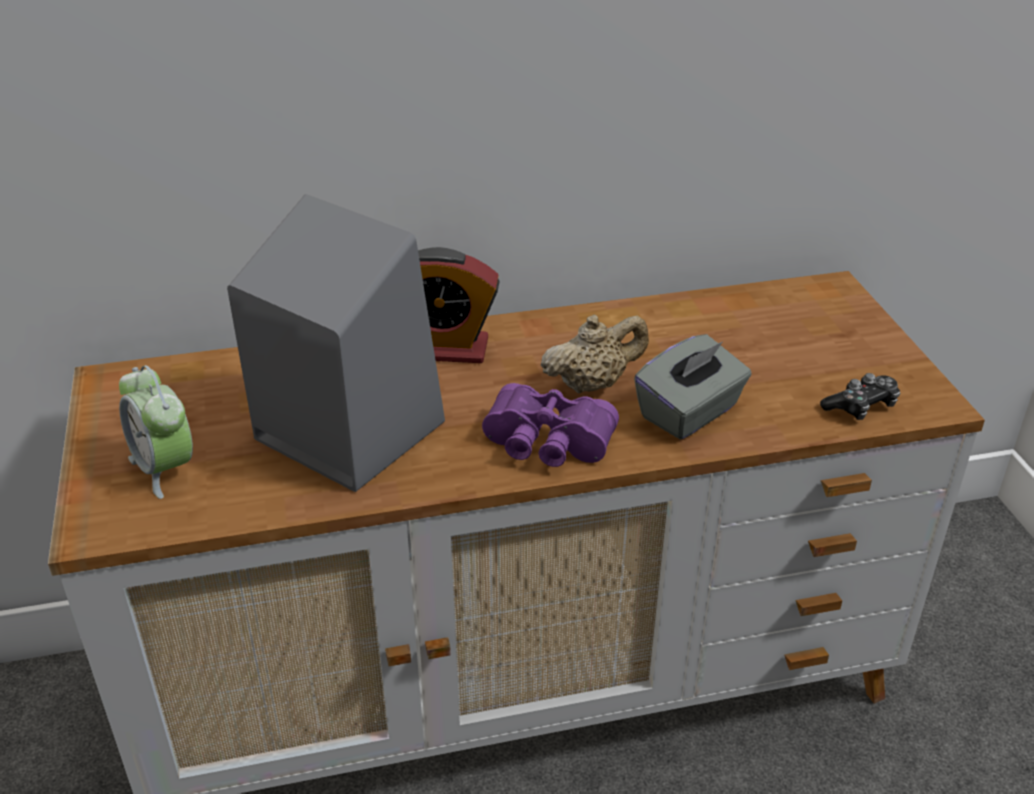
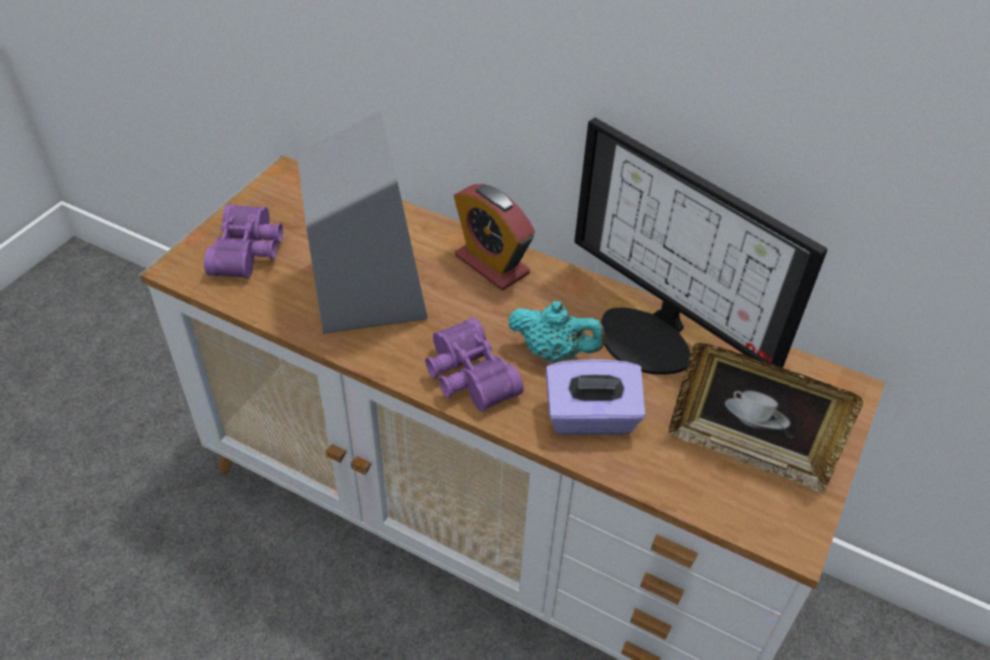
camera: 40 degrees right, 10 degrees up
(165, 469) = (250, 251): alarm clock -> purple binoculars
(592, 384) = (553, 352): beige teapot -> turquoise teapot
(653, 329) = (652, 336): none -> monitor
(690, 413) = (591, 418): grey tissue box -> purple tissue box
(828, 366) = (747, 451): none -> picture frame
(861, 406) = (727, 500): game controller -> none

